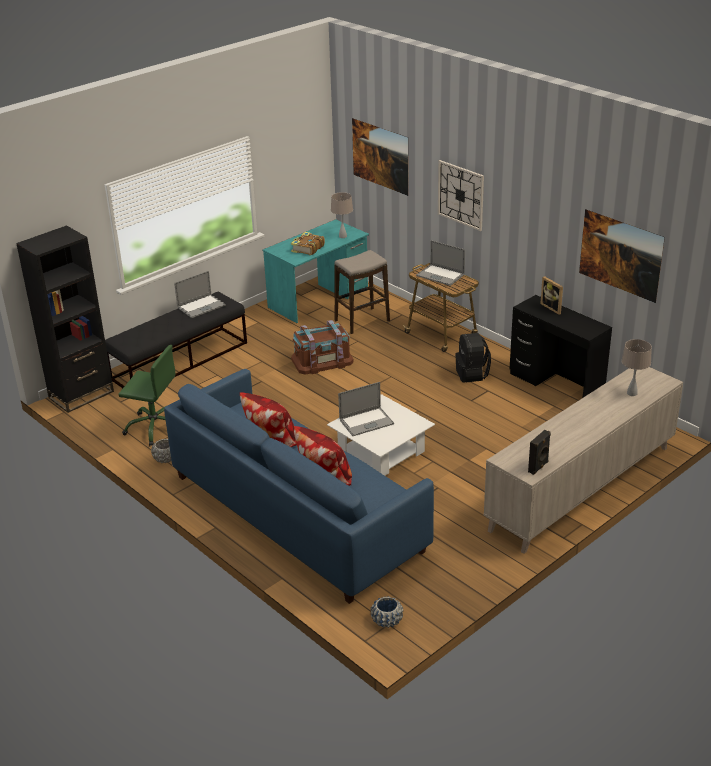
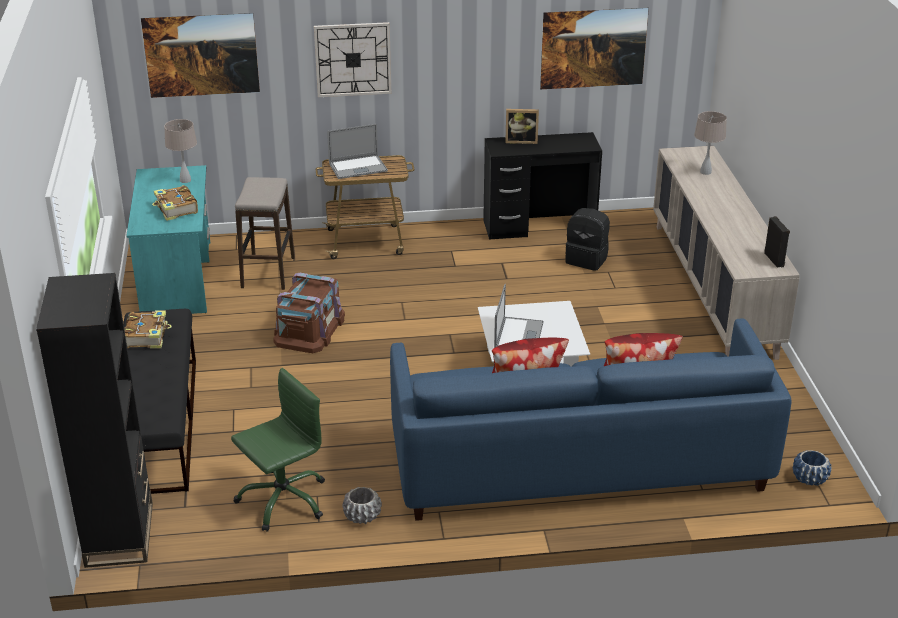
camera: 55 degrees left, 0 degrees up
(201, 306) = (147, 336): laptop -> book
(472, 374) = (462, 258): black backpack -> black backpack (587, 259)

